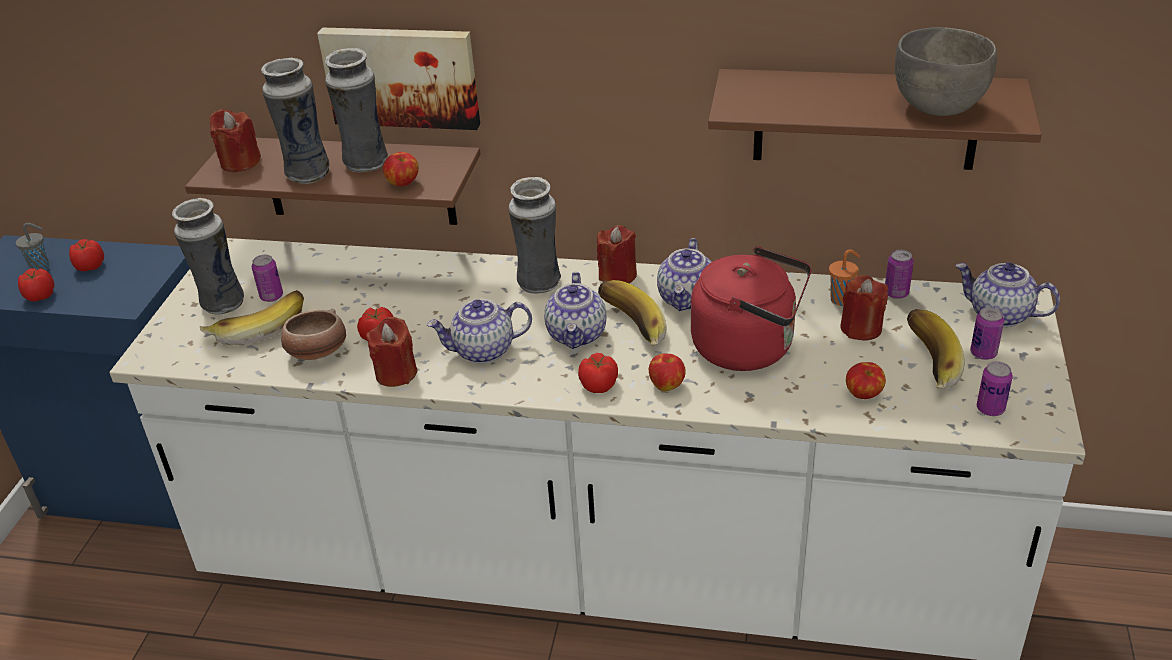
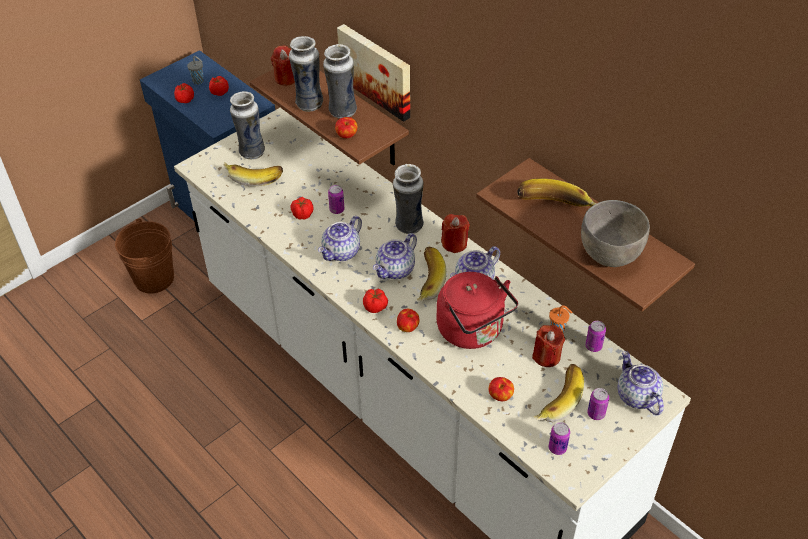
camera: 35 degrees right, 10 degrees up
(86, 624) = (154, 278): none -> brown bucket
(271, 296) = (277, 160): can -> can (337, 210)
(317, 353) = (267, 207): bowl -> none
(396, 373) = (290, 241): red candle -> none
(483, 351) = (341, 252): teapot -> teapot turned 75 degrees counterclockwise
(815, 95) = (554, 207): none -> banana

